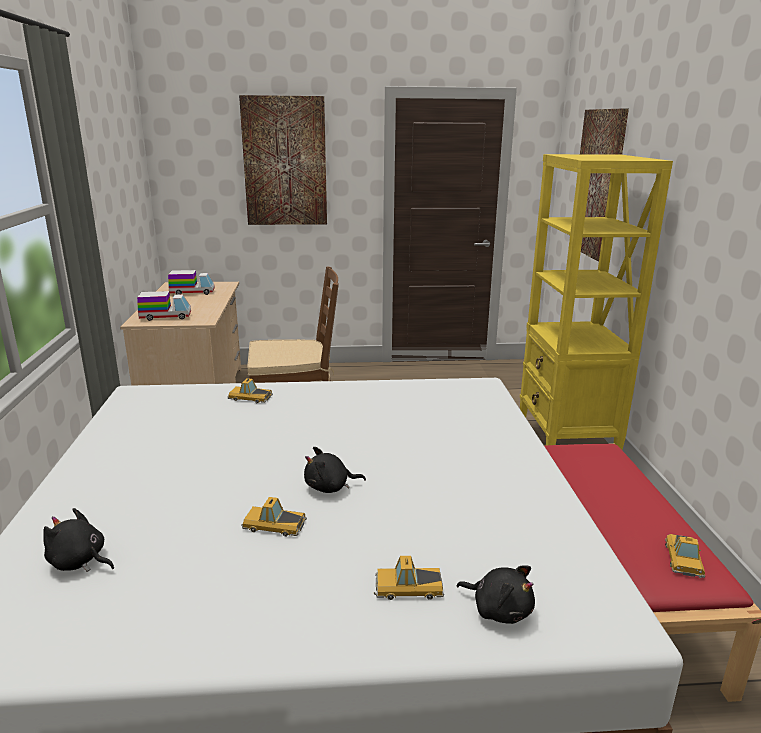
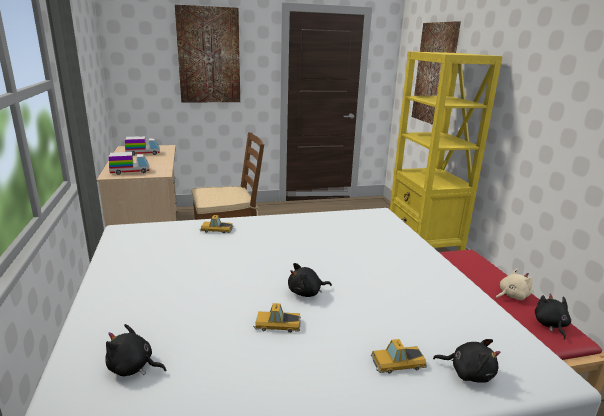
camera: 10 degrees left, 0 degrees up
(643, 514) = (511, 296): none -> beige plush toy
(683, 559) = (550, 325): toy car -> black plush toy

